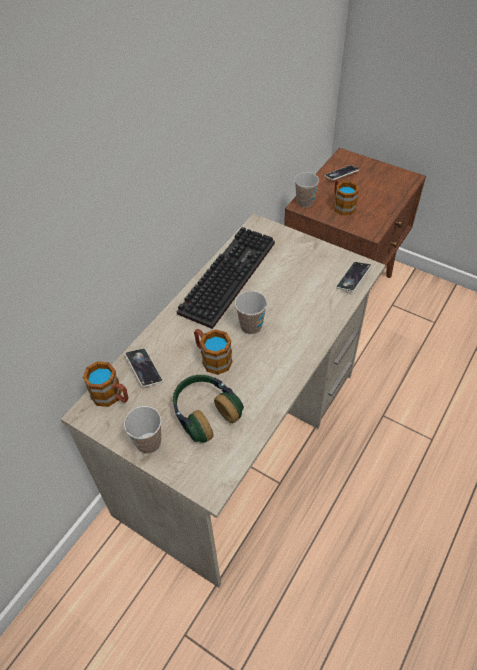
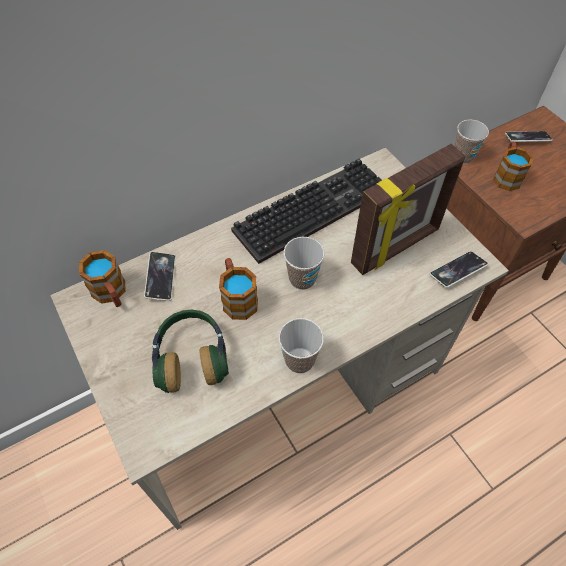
camera: 25 degrees right, 5 degrees up
(148, 443) = (115, 363): cup -> cup (299, 360)
(303, 279) = (396, 247): none -> picture frame

